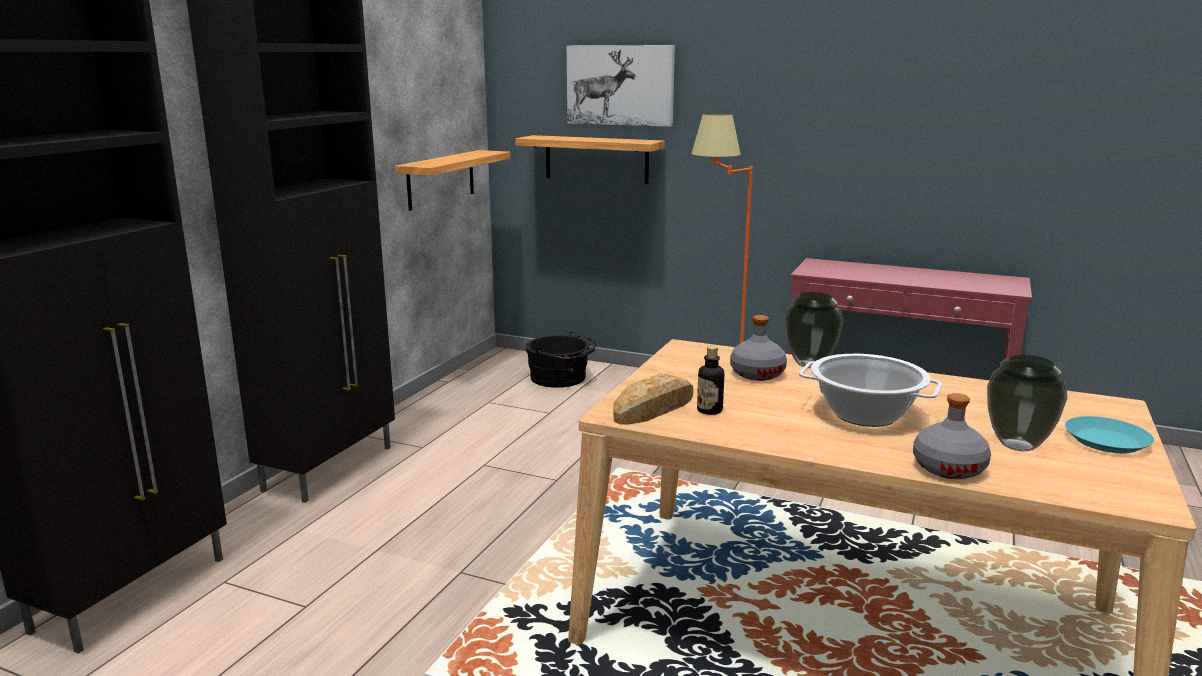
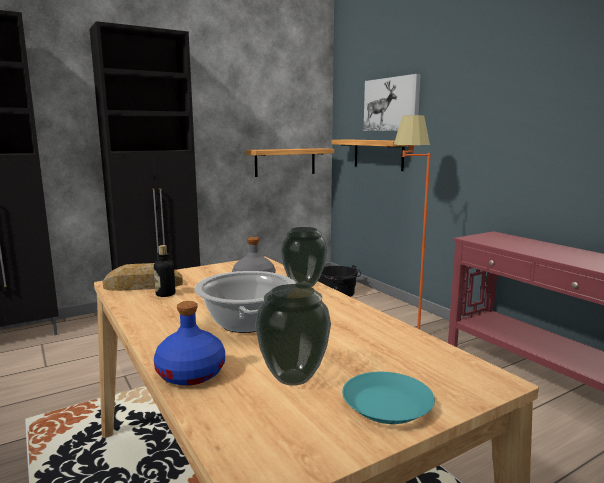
camera: 35 degrees right, 5 degrees down
(948, 468) = (191, 373): grey bottle -> blue bottle

